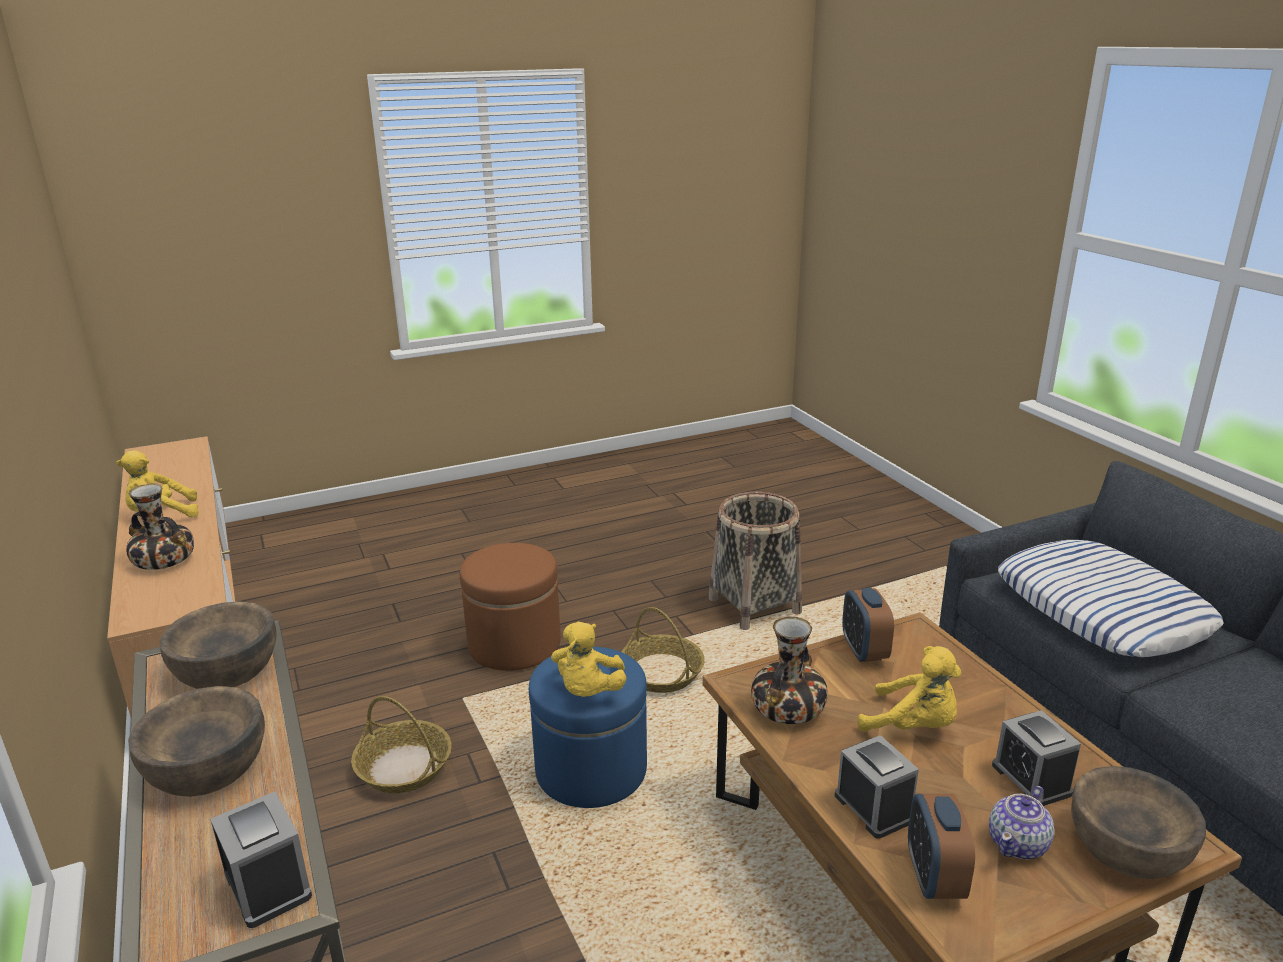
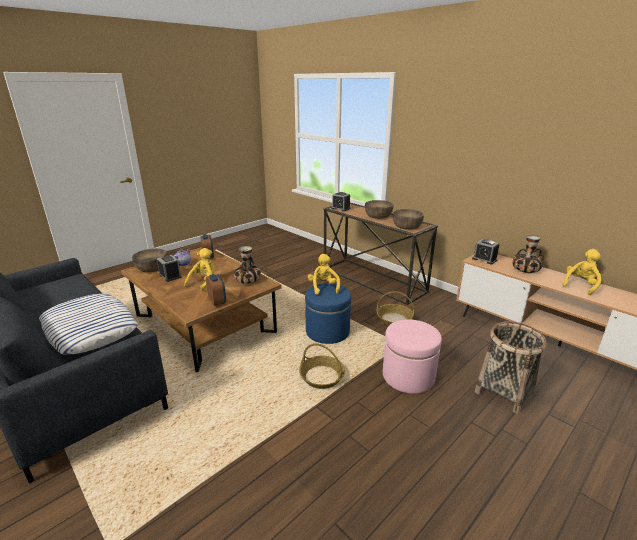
camera: 160 degrees right, 0 degrees up
(514, 644) = (408, 376): brown ottoman -> pink ottoman
(754, 606) = (285, 442): basket -> basket (504, 391)
(873, 808) = (221, 264): alarm clock -> alarm clock (484, 259)
(913, 726) = (204, 282): yellow plush toy -> yellow plush toy turned 105 degrees clockwise

